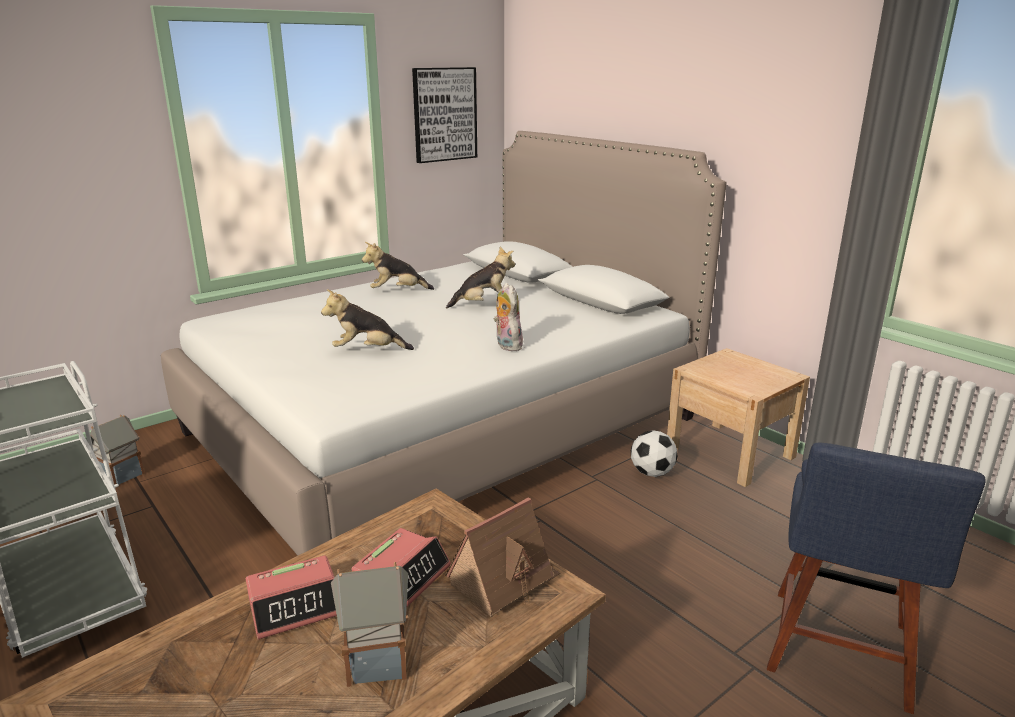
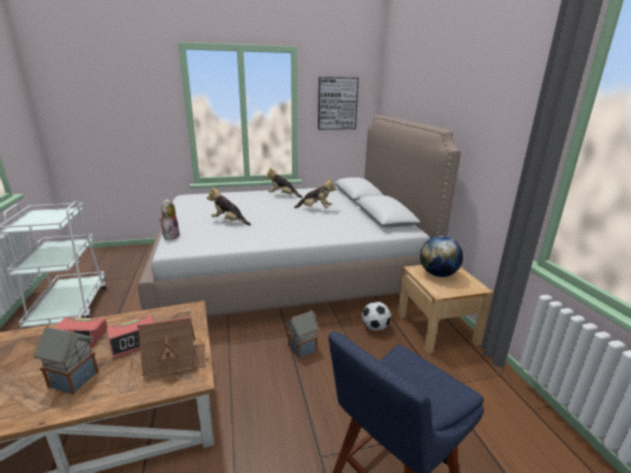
camera: 25 degrees right, 0 degrees up
(122, 475) = (136, 261): toy house -> toy house (302, 348)
(506, 345) = (298, 232): plush toy -> plush toy (170, 236)
(727, 369) = (438, 274): none -> globe

